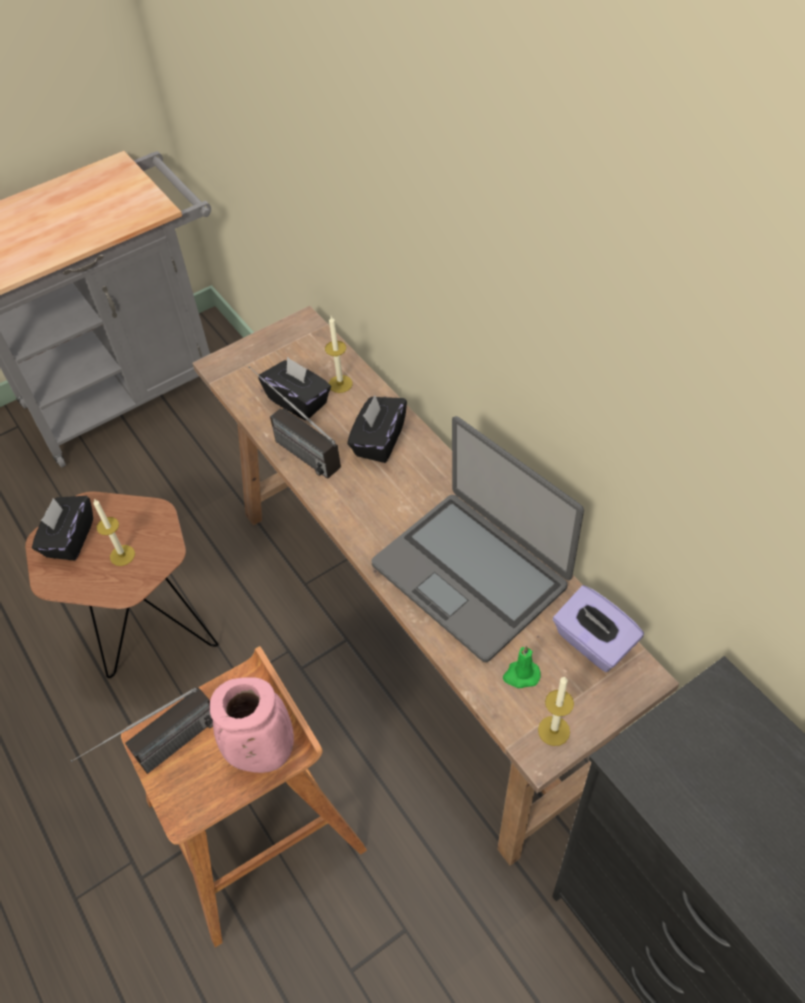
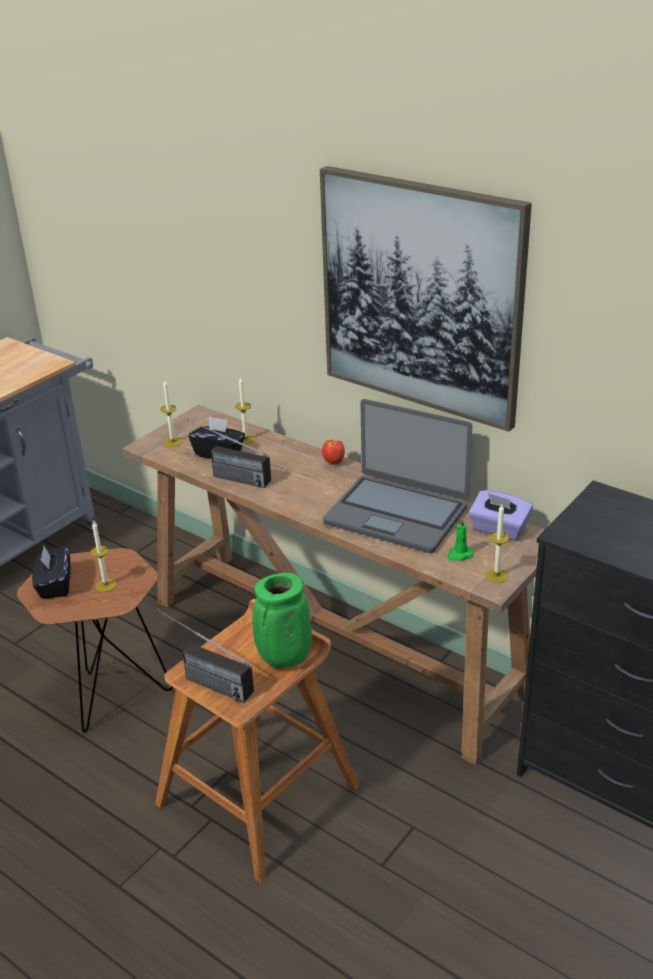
camera: 20 degrees left, 20 degrees down
(159, 755) = (202, 680): radio -> radio turned 90 degrees clockwise
(253, 367) = (172, 442): none -> candle
(261, 754) = (284, 660): pink vase -> green vase
(378, 441) = (291, 462): black tissue box -> none
(431, 455) = (334, 463): none -> apple
(546, 314) = (421, 296): none -> picture

